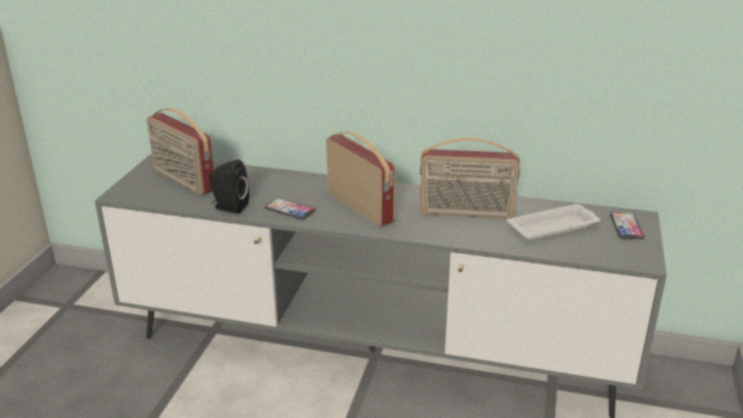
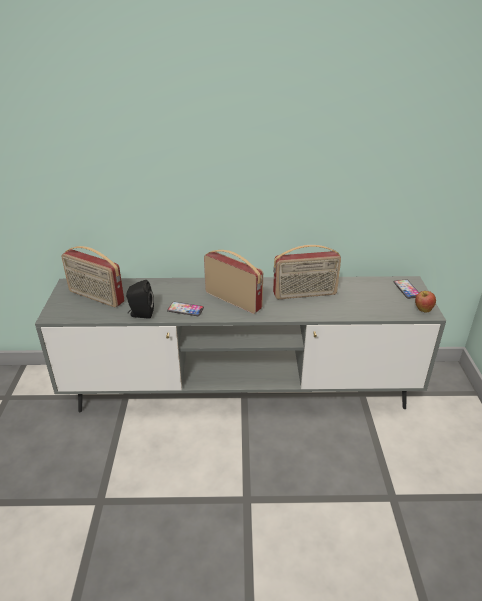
camera: 15 degrees left, 5 degrees up
(554, 227) = (364, 296): white tray -> none
(636, 256) = (423, 310): none -> apple

